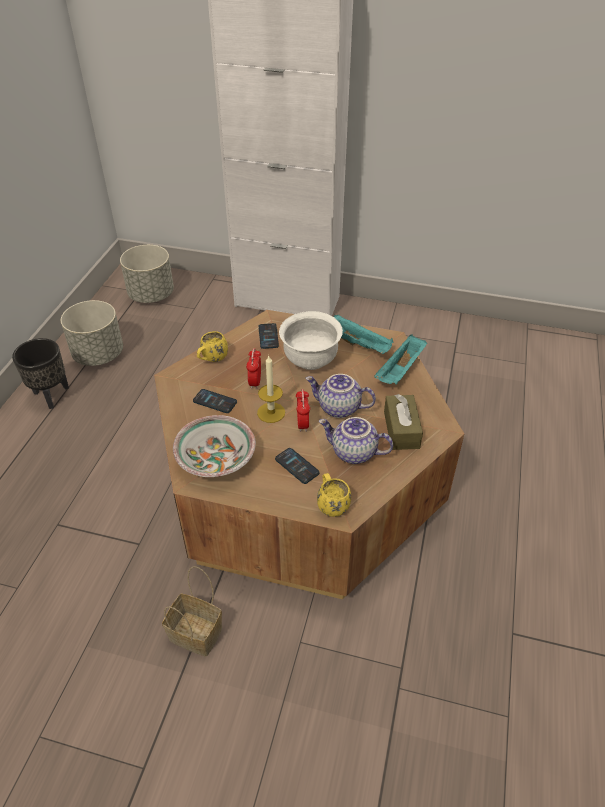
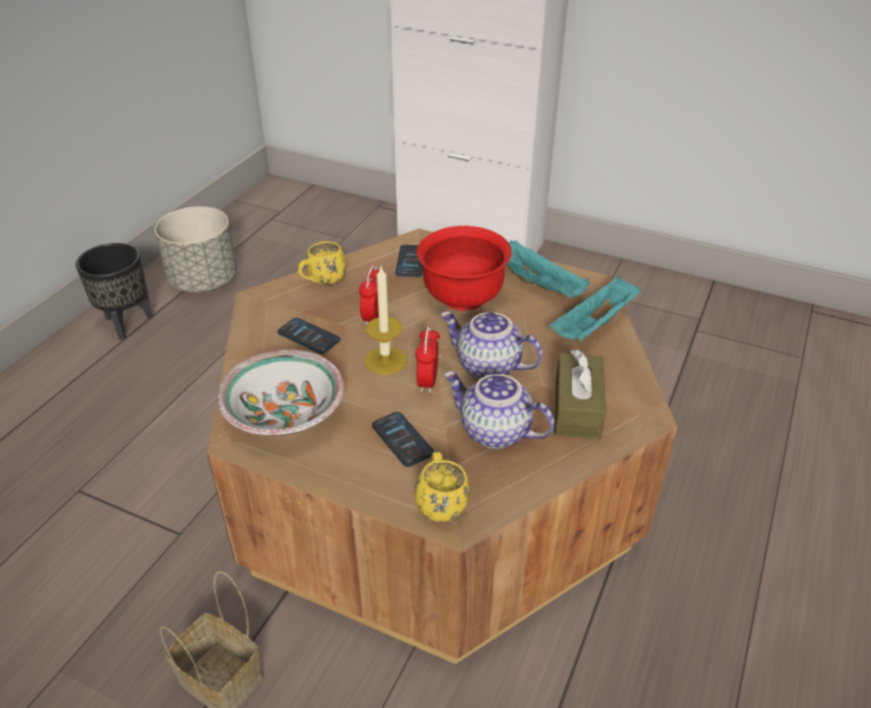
camera: 10 degrees right, 5 degrees down
(152, 295) = (294, 217): grey planter -> none
(310, 360) = (462, 298): white bowl -> red bowl

